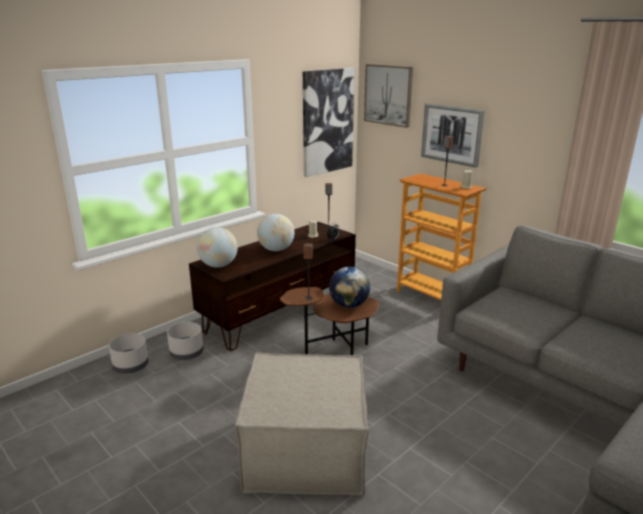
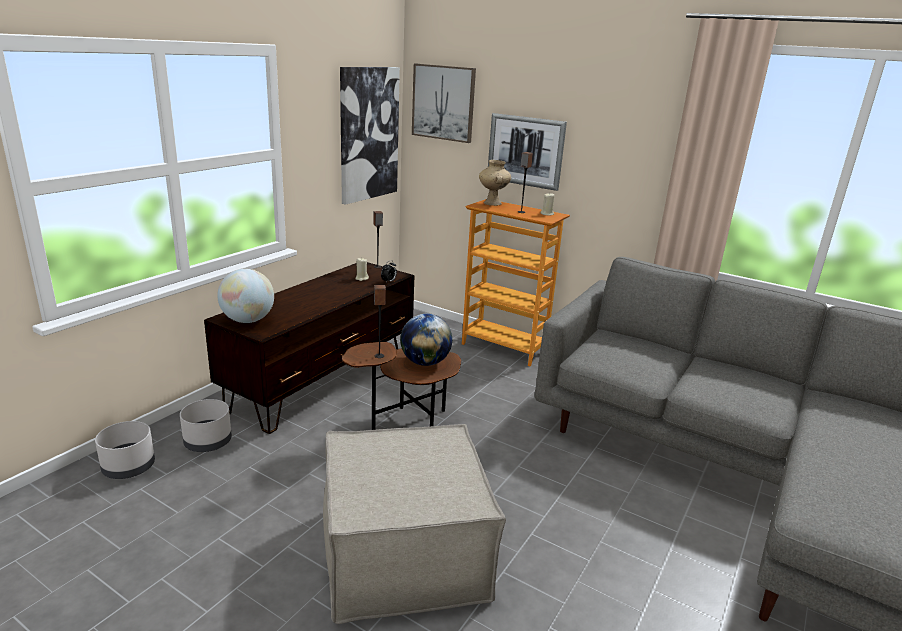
camera: 15 degrees left, 0 degrees up
(276, 249) = (320, 297): globe -> none
(424, 177) = (493, 203): none -> beige vase

